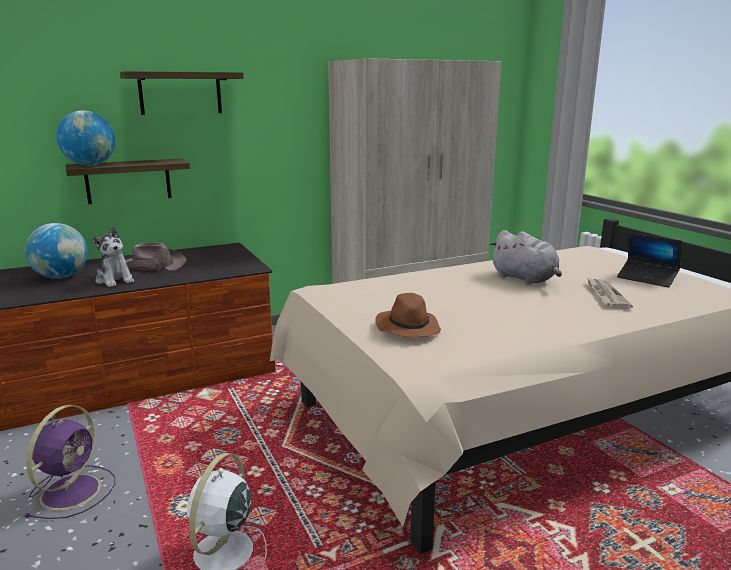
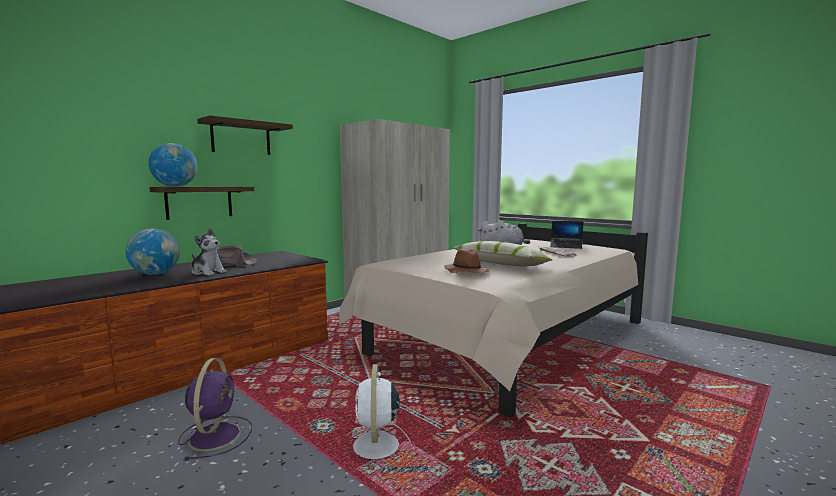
camera: 20 degrees left, 10 degrees down
(481, 315) = (500, 264): none -> pillow

